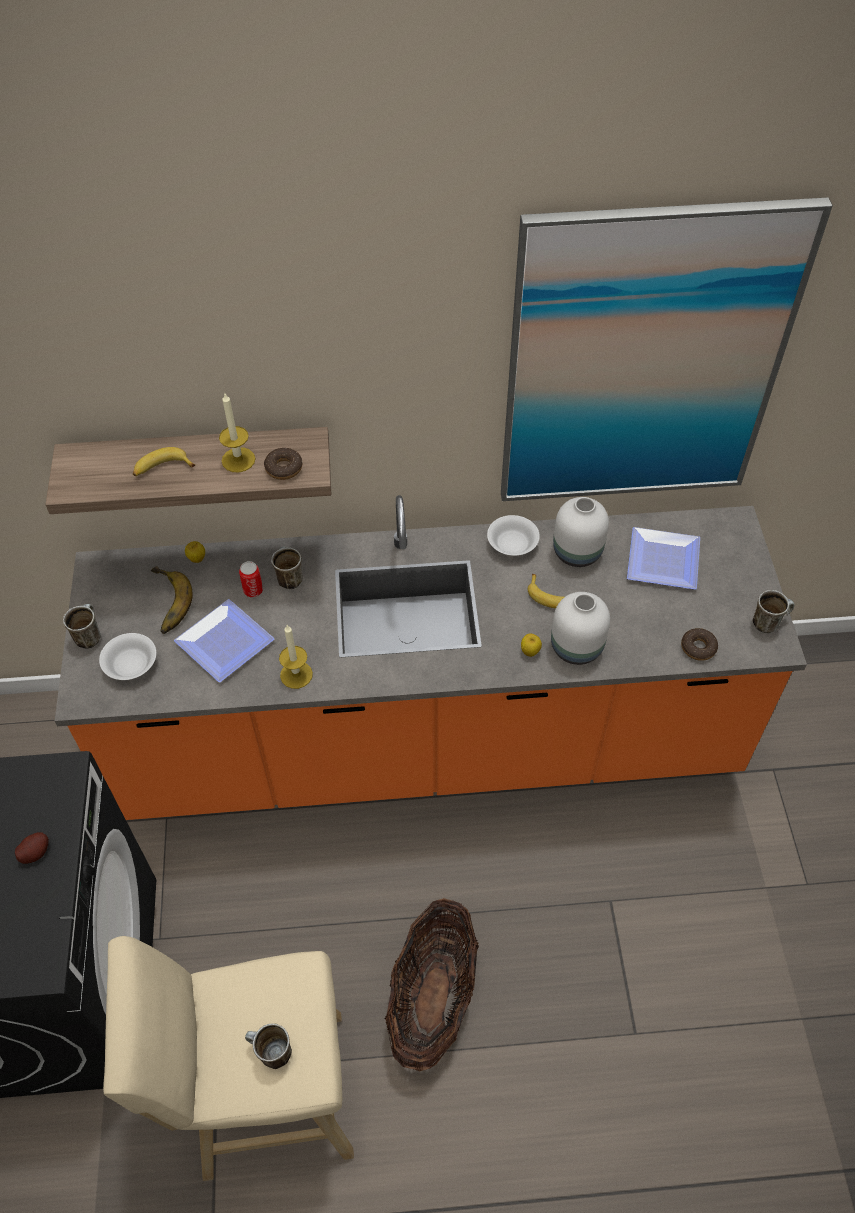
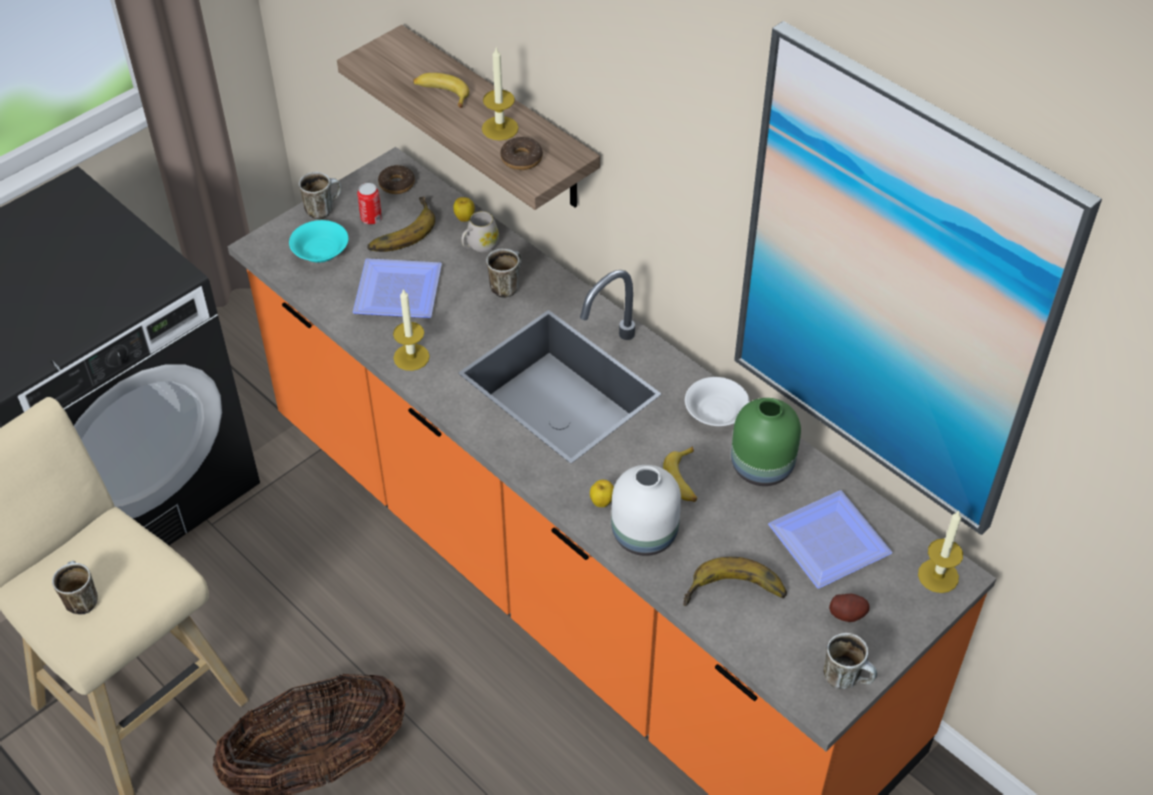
camera: 50 degrees right, 5 degrees down
(35, 852) = (94, 309): potato -> potato (847, 614)
(130, 665) = (320, 252): white bowl -> turquoise bowl
(233, 568) = (479, 246): none -> white mug
(253, 590) = (469, 273): can -> can (371, 218)
(576, 551) = (761, 465): white vase -> green vase
(664, 634) = (735, 596): none -> banana
(698, 647) = (748, 635): donut -> donut (397, 184)
(730, 529) = (938, 576): none -> candle

